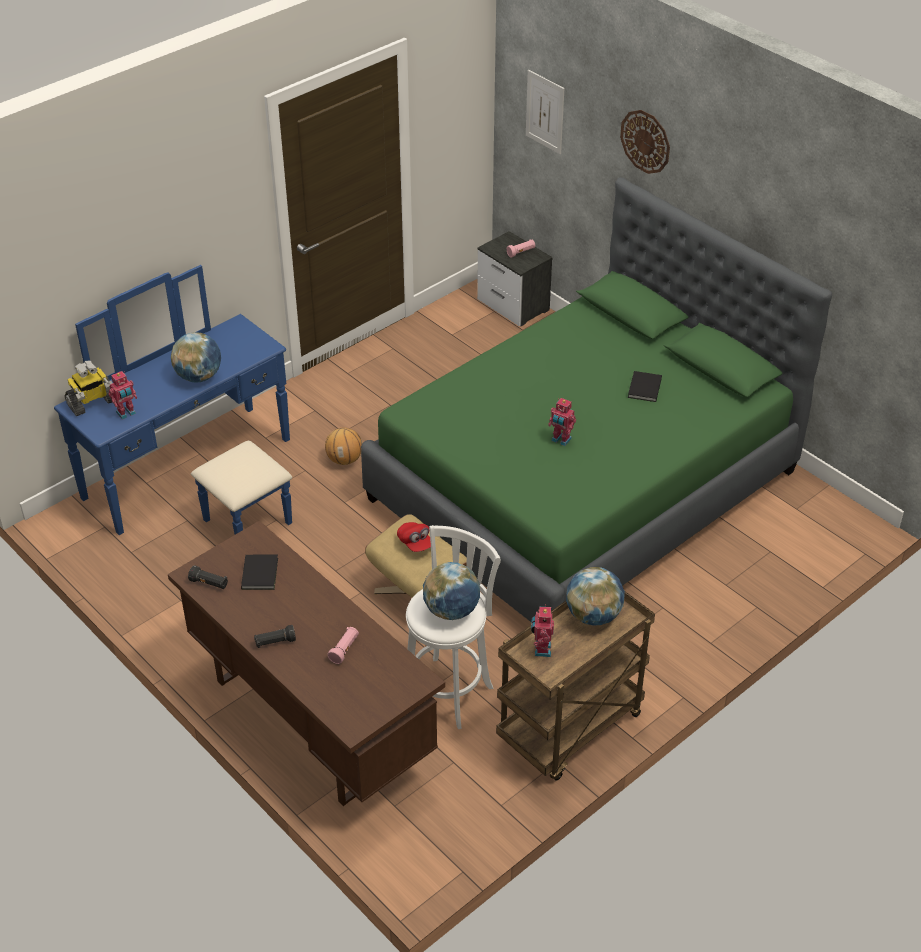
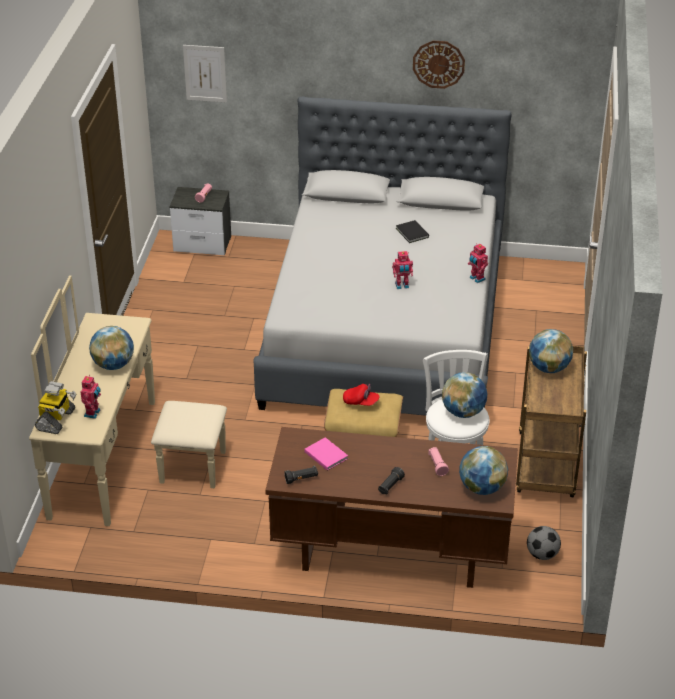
camera: 40 degrees left, 5 degrees down
(201, 480) = (124, 459): blue dresser -> beige dresser
(260, 573) = (326, 454): black book -> pink book
(344, 460) = (210, 394): basketball -> none
(355, 701) = (481, 488): none -> globe
(450, 820) = (542, 554): none -> football
(541, 649) = (544, 401): toy robot -> toy robot (476, 279)
(583, 485) = (385, 330): green bed -> grey bed
(645, 141) = (314, 61): wall clock -> wall clock (438, 64)

